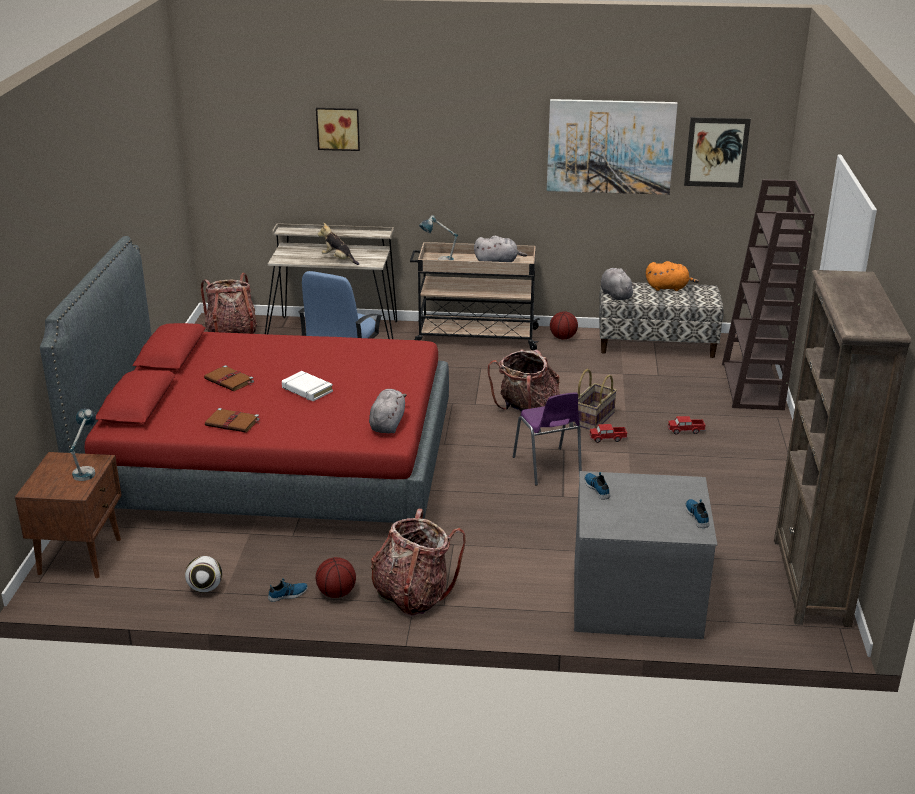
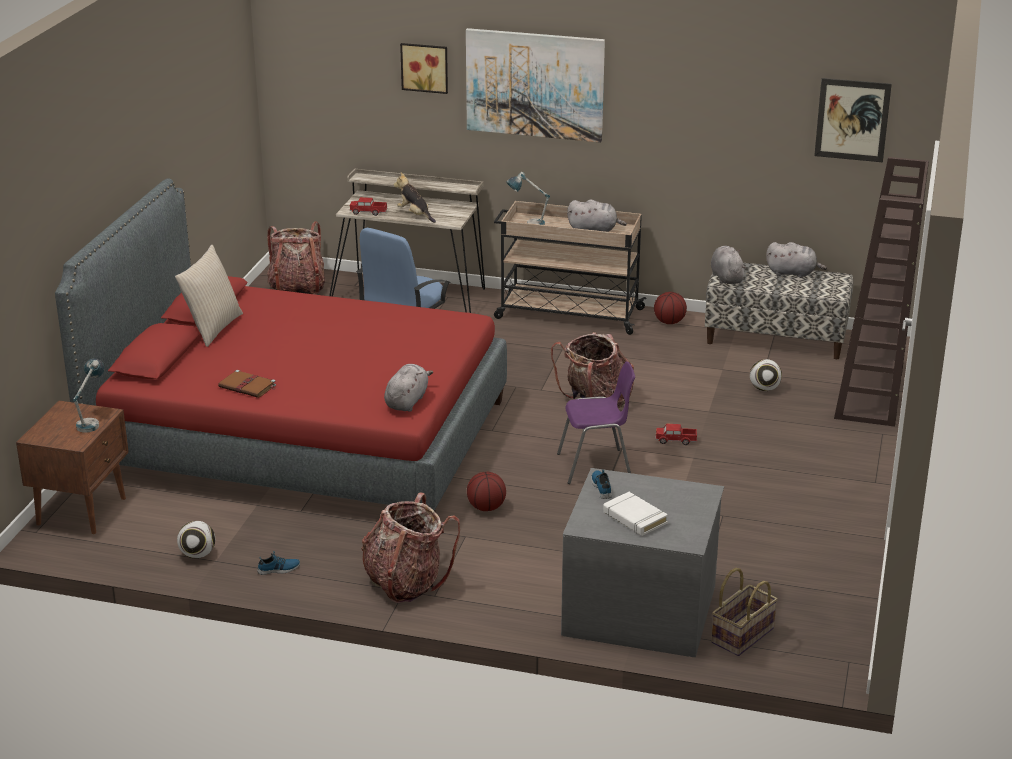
camera: 10 degrees right, 0 degrees up
(183, 371) = (212, 328): none -> beige pillow
(230, 381) = (258, 342): brown book -> none
(307, 390) = (334, 358): white book -> white book (634, 518)
(336, 593) = (328, 573): basketball -> basketball (486, 508)
(547, 468) = (596, 466): purple chair -> purple chair turned 90 degrees counterclockwise
(593, 418) = (668, 417): basket -> basket (741, 635)
(610, 146) = (729, 106): picture -> picture (534, 84)
(664, 387) = (764, 389): none -> football
(668, 288) = (793, 273): orange plush toy -> grey plush toy
(685, 430) = (769, 439): toy truck -> toy truck (368, 212)
(697, 516) = (696, 525): shoe -> none
(811, 582) = (838, 613): brown bookcase -> none

